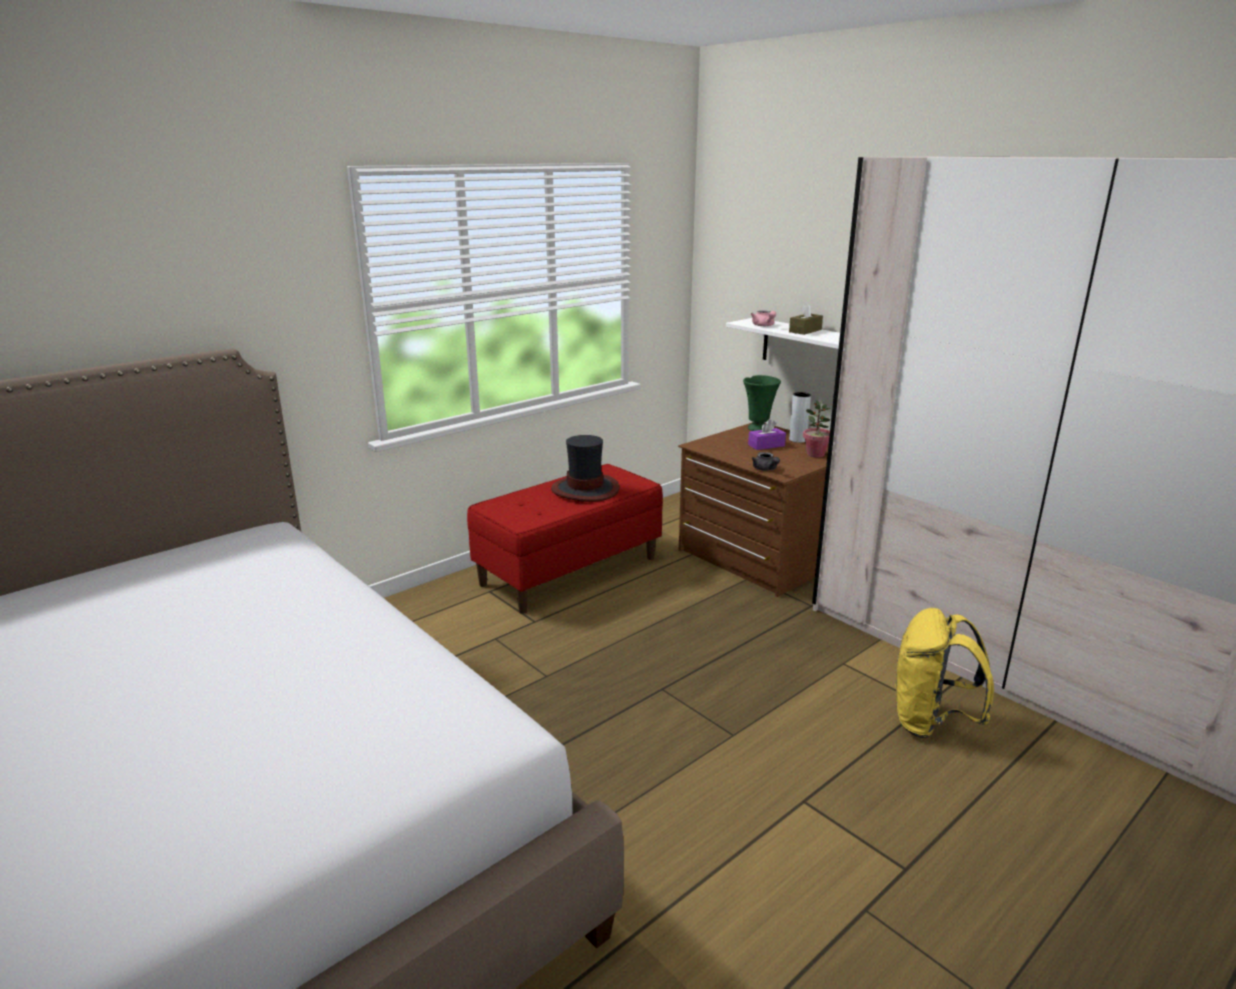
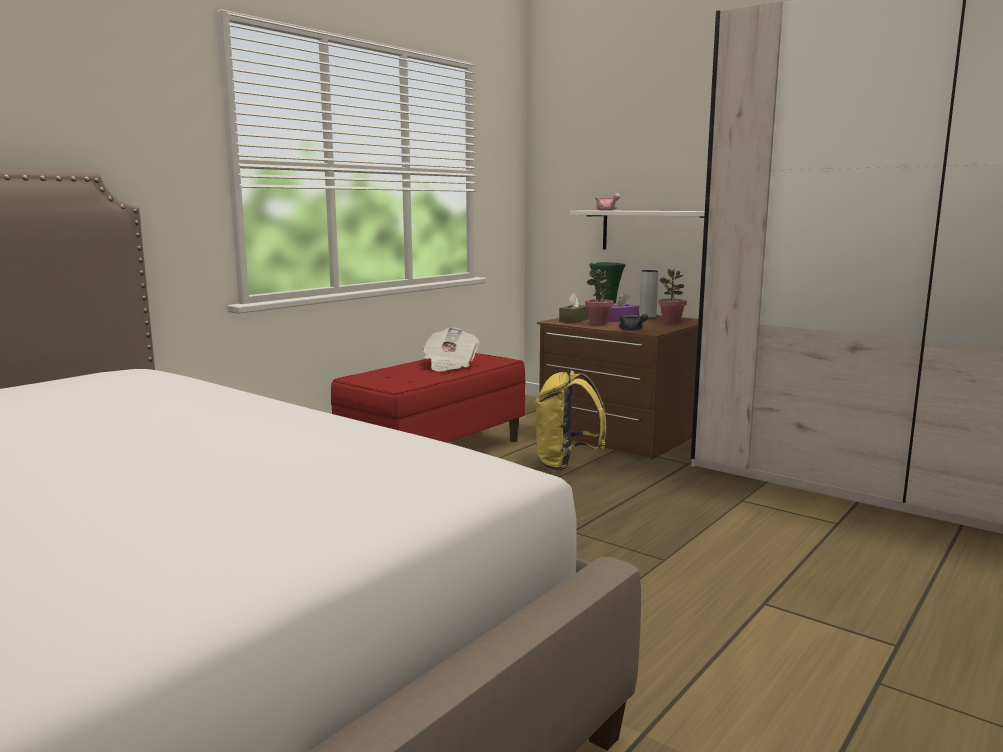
camera: 10 degrees left, 10 degrees down
(585, 489) = (449, 365): hat -> newspaper
(739, 452) = (598, 323): none -> potted plant
(805, 331) = (648, 210): brown tissue box -> brown tissue box (574, 320)
(930, 722) = (850, 535): yellow backpack -> yellow backpack (566, 464)

